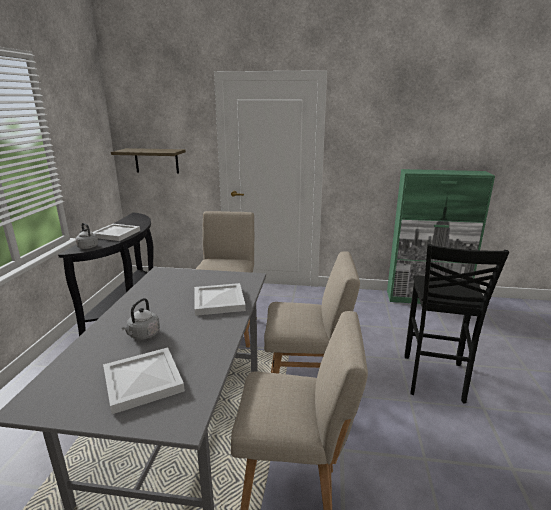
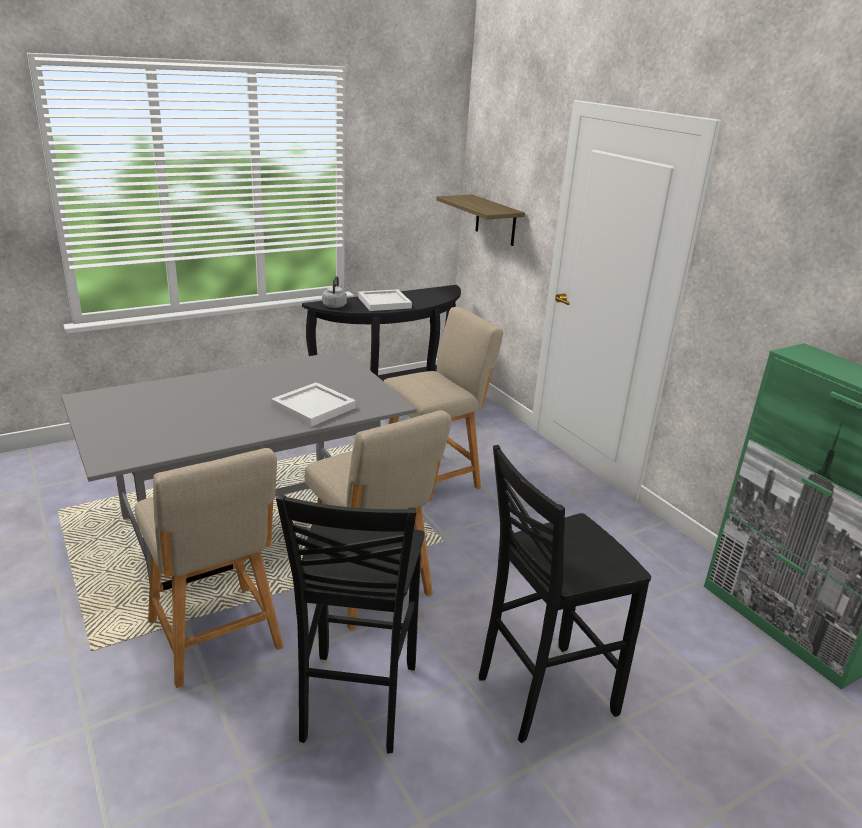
camera: 50 degrees right, 5 degrees up
(143, 335) = (212, 398): grey kettle -> none
(144, 381) = (146, 426): white tray -> none
(406, 455) = (355, 704): none -> black stool

